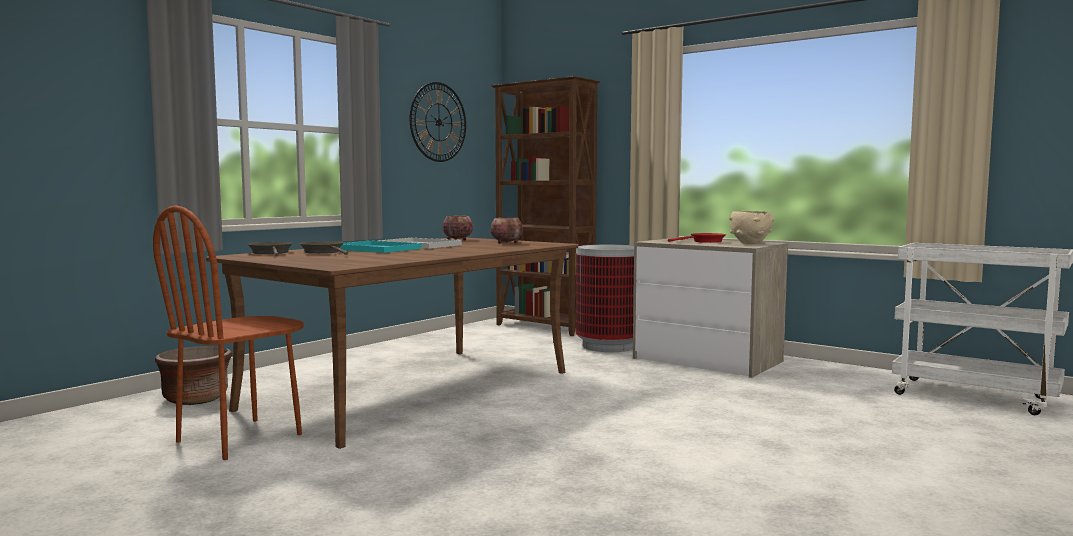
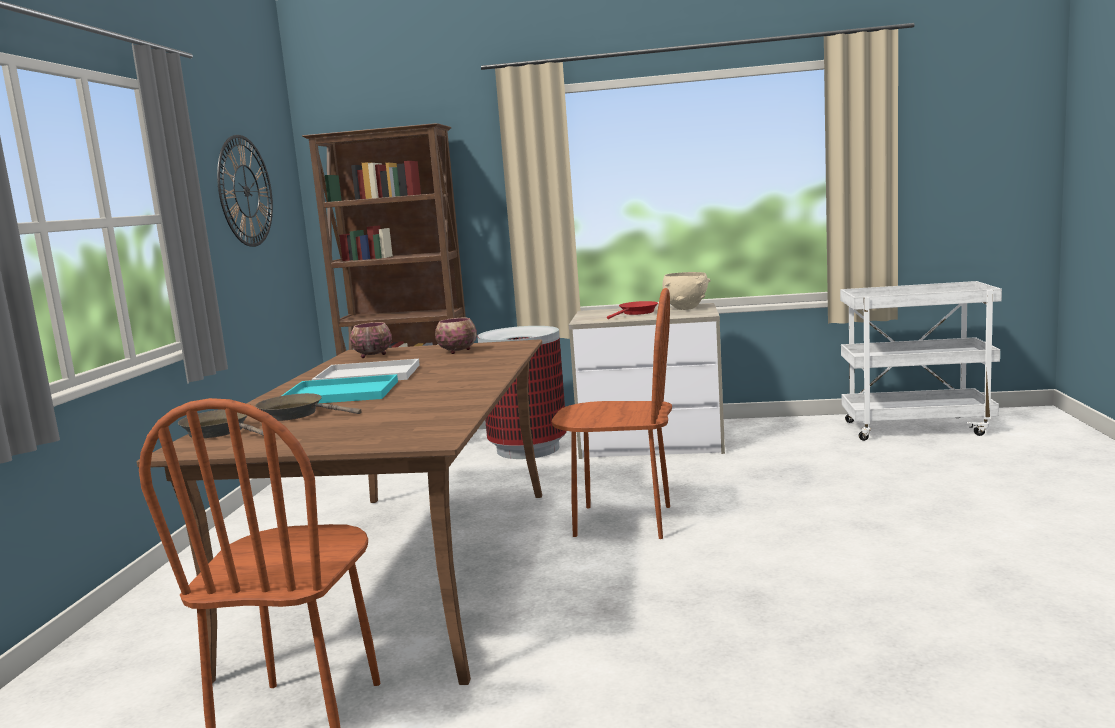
camera: 30 degrees left, 5 degrees up
(195, 398) = (106, 683): brown planter -> none
(589, 398) = (623, 521): none -> brown chair

